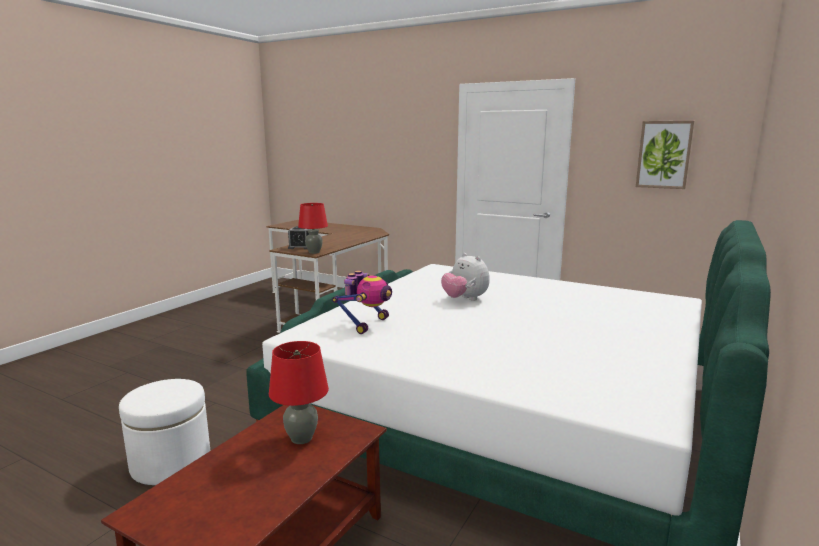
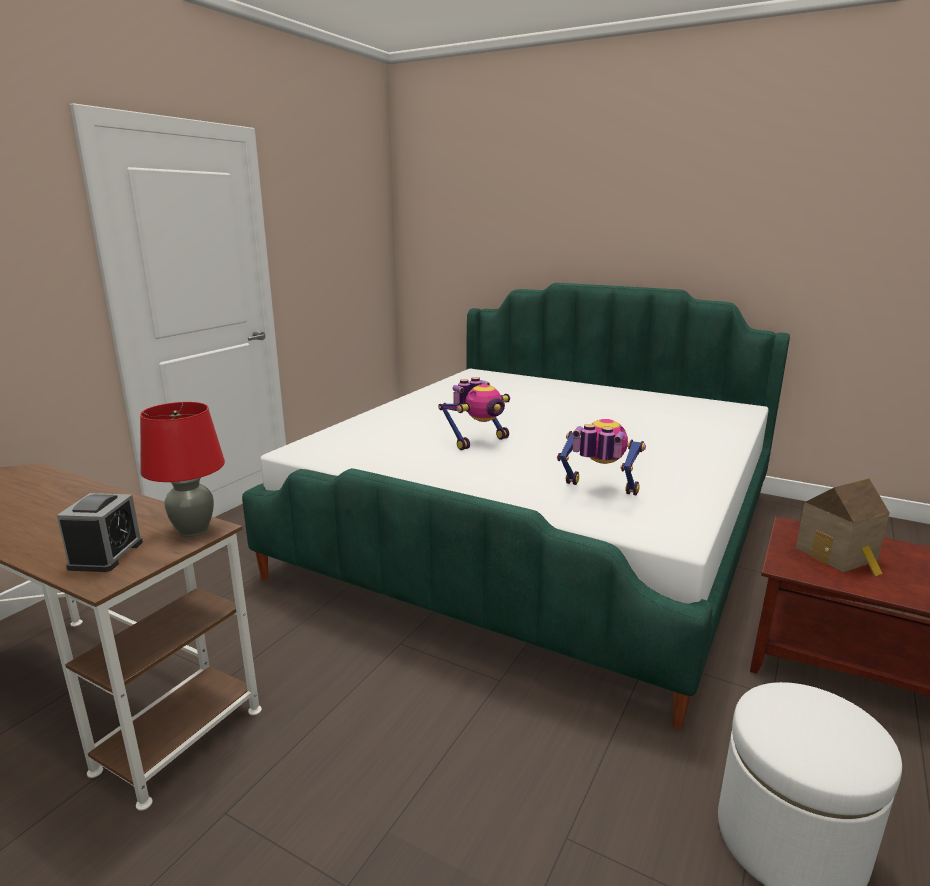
camera: 90 degrees left, 5 degrees up
(302, 438) = (839, 556): red table lamp -> toy house
(465, 299) = (478, 441): plush toy -> toy robot
(664, 154) = (344, 236): picture -> none

